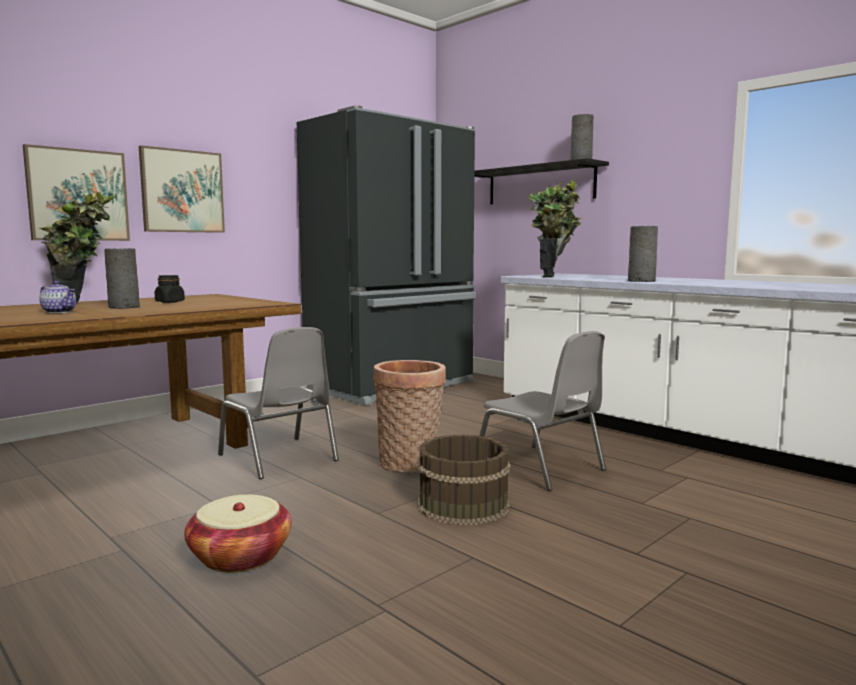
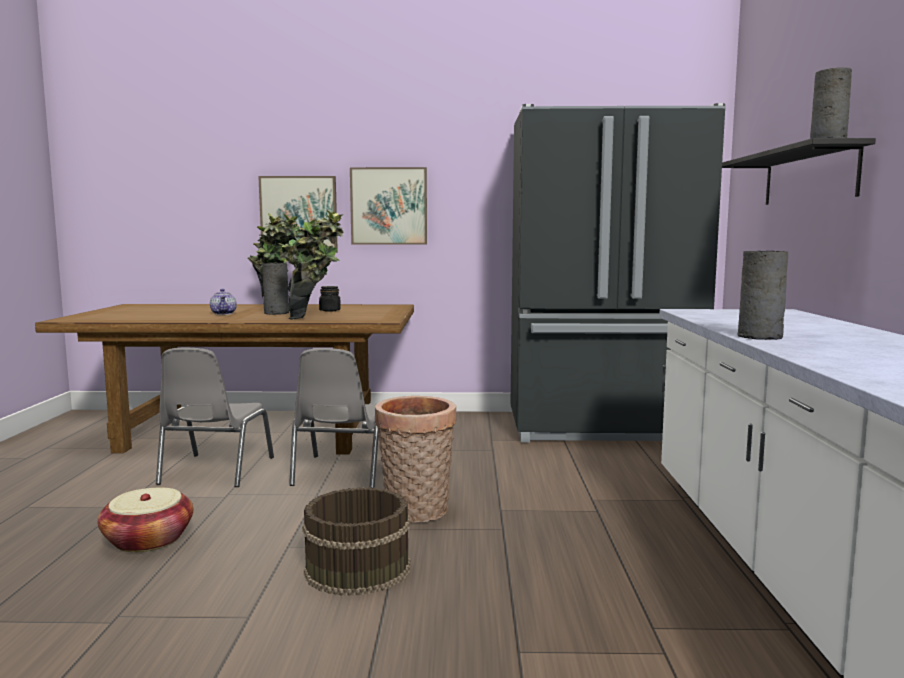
camera: 45 degrees right, 0 degrees up
(541, 468) = (519, 565): grey chair -> grey chair (215, 471)
(554, 276) = (718, 315): potted plant -> potted plant (314, 319)

